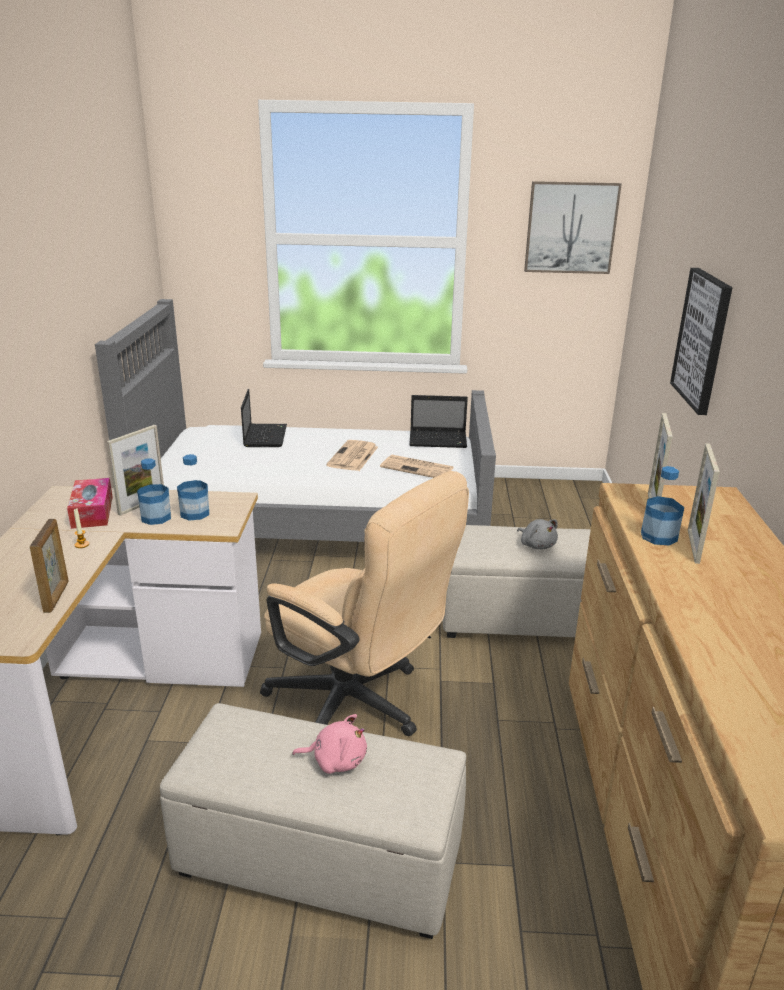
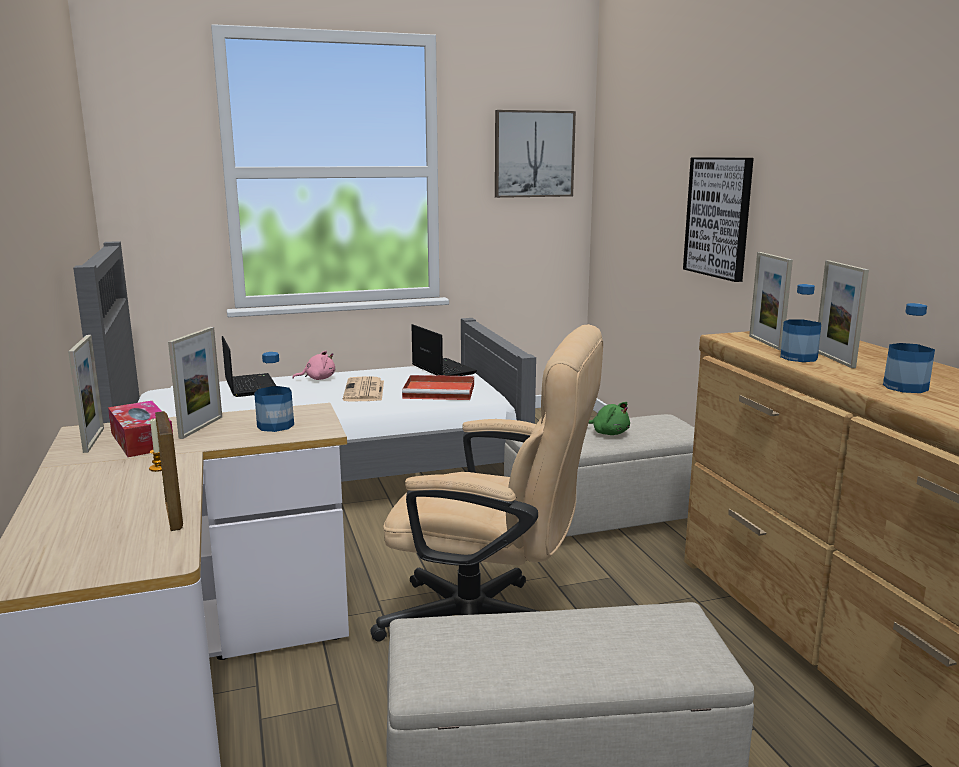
camera: 20 degrees left, 10 degrees down
(62, 505) = (94, 440): none -> picture frame
(156, 517) = (231, 434): bottle -> bottle (905, 387)
(336, 760) = (580, 636): pink plush toy -> pink plush toy (318, 379)
(418, 468) = (440, 391): newspaper -> red tray
(439, 440) = (442, 369): laptop -> laptop turned 105 degrees counterclockwise
(537, 545) = (608, 433): grey plush toy -> green plush toy

